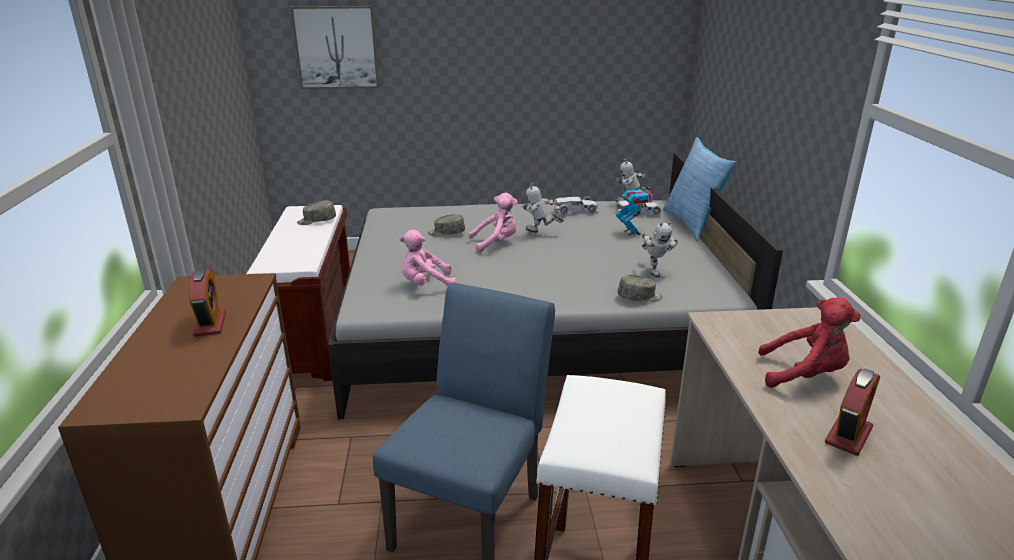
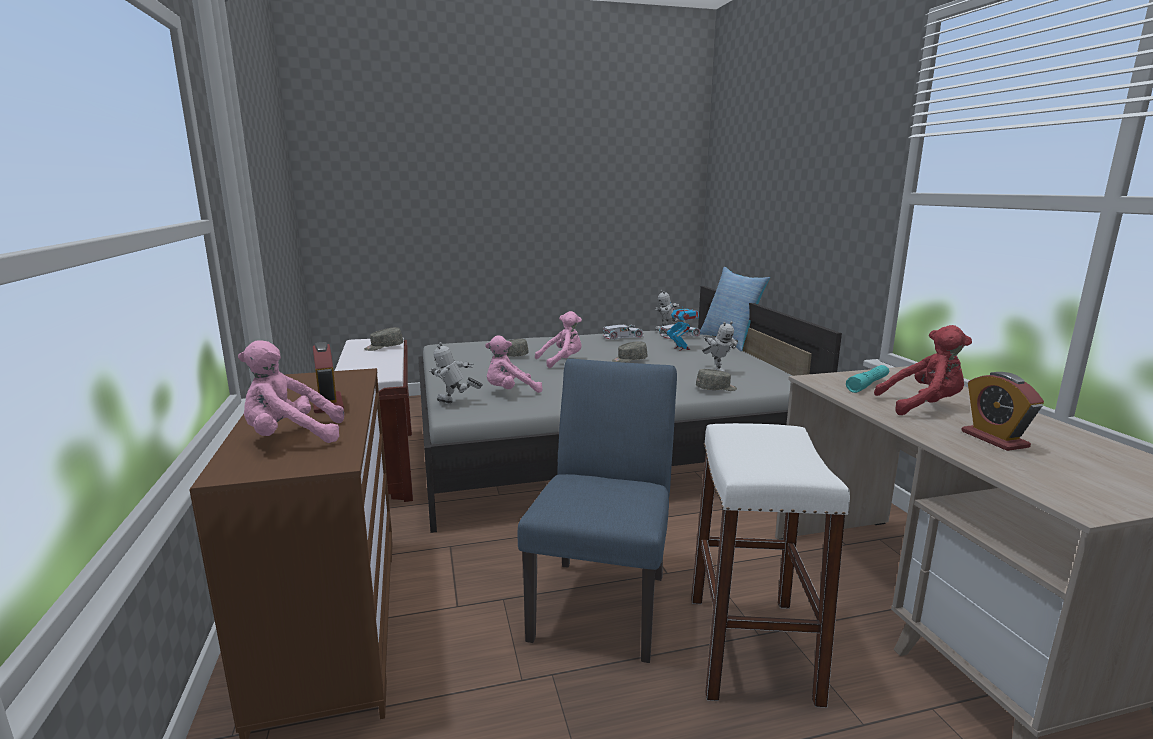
camera: 10 degrees left, 10 degrees down
(161, 369) = (291, 438): none -> pink plush toy
(336, 47) = (386, 198): picture -> none
(540, 233) = (599, 353): toy robot -> toy robot (455, 403)
(566, 247) = (629, 360): none -> grey cap
(766, 334) = (868, 385): none -> turquoise flashlight
(848, 435) = (994, 439): alarm clock -> alarm clock turned 135 degrees clockwise

